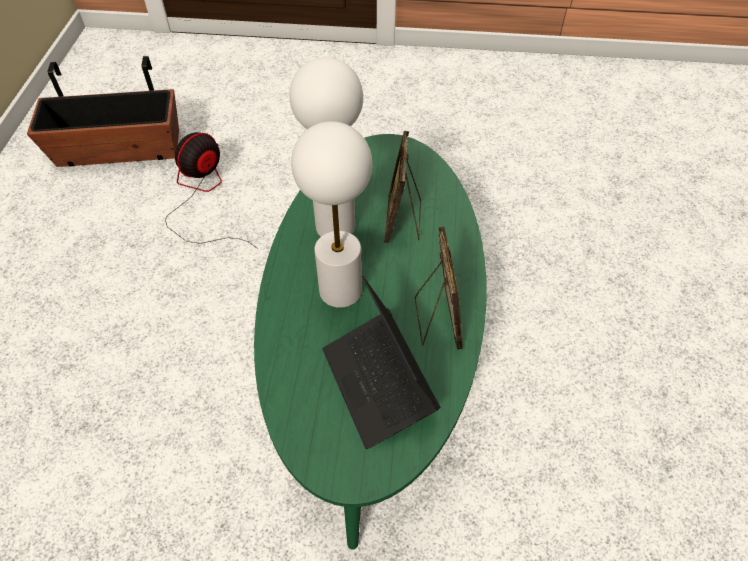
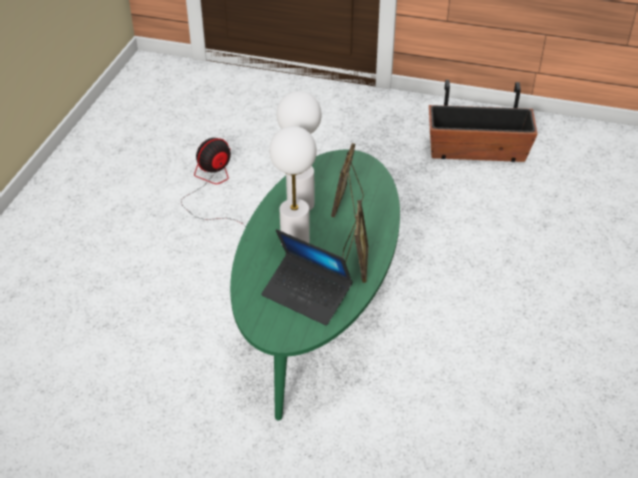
camera: 10 degrees right, 10 degrees down
(119, 149) = (153, 146): planter -> planter (477, 150)
(378, 384) = (307, 295): laptop -> laptop turned 45 degrees counterclockwise

